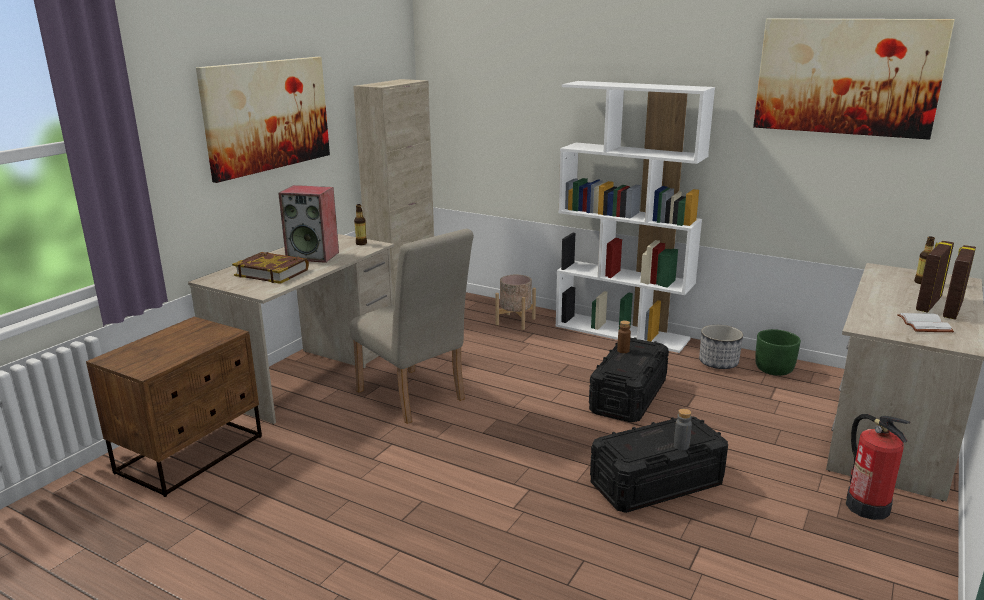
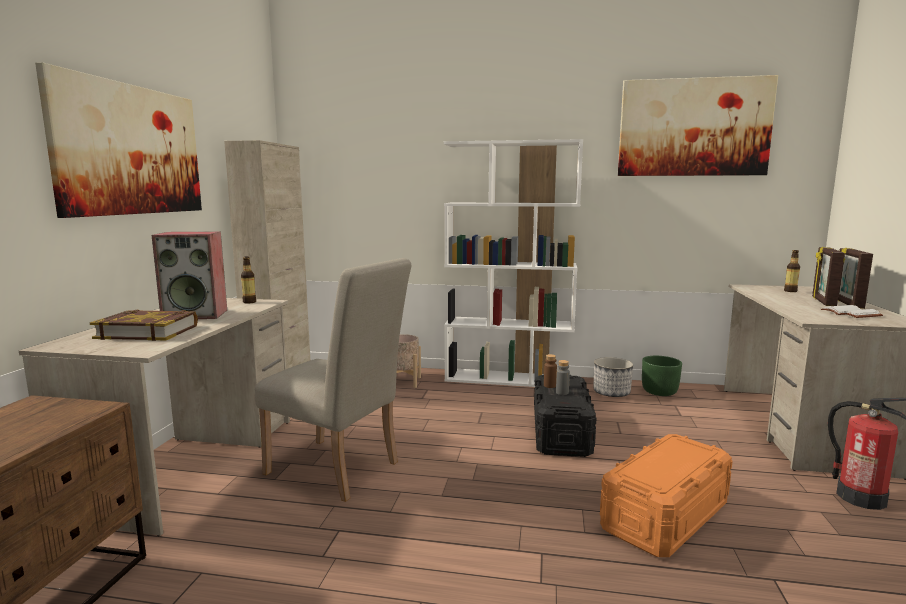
camera: 20 degrees left, 10 degrees down
(657, 484) = (665, 516): black storage box -> orange storage box
(681, 446) = (697, 465): grey bottle -> grey bottle (562, 392)

